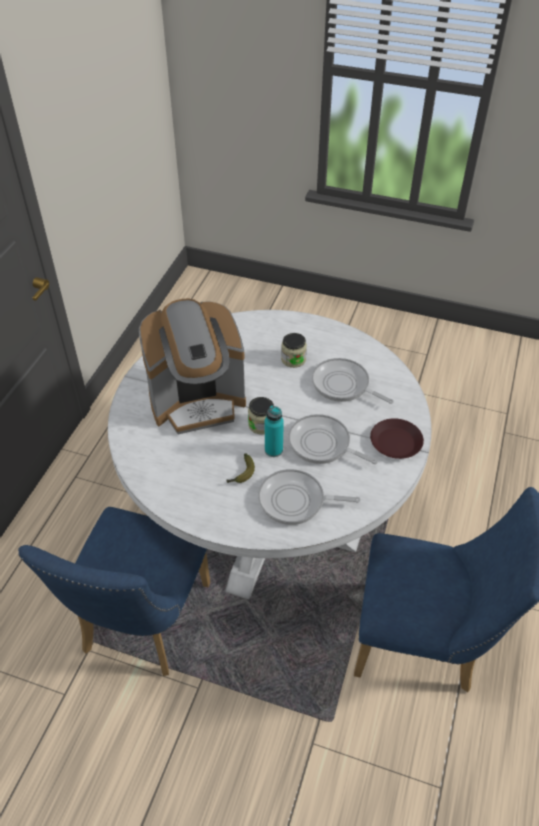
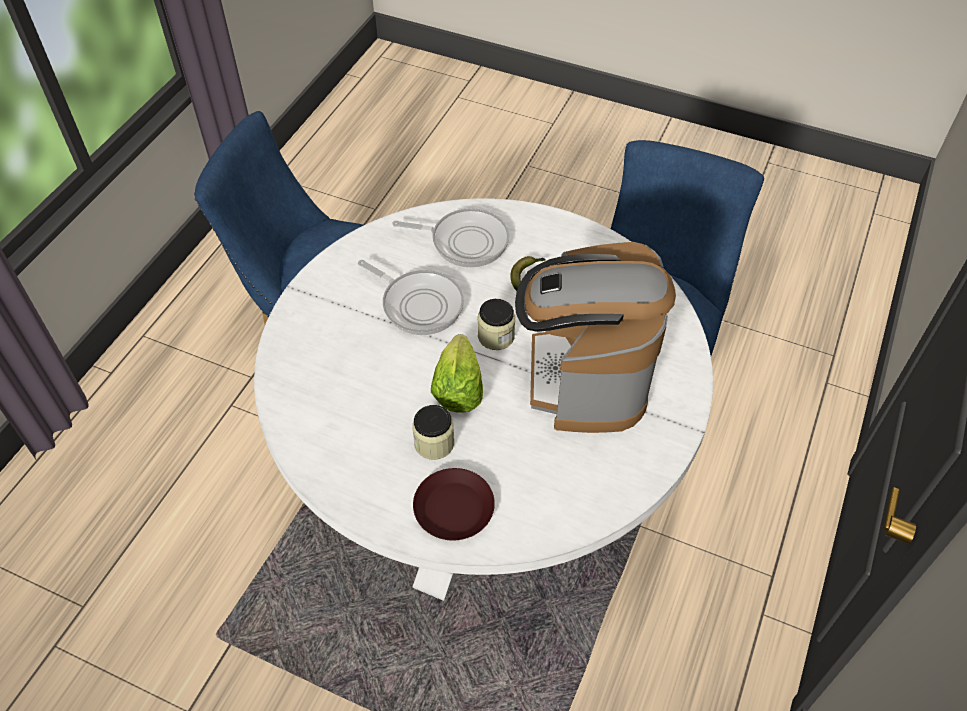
camera: 175 degrees left, 5 degrees up
(197, 402) = (586, 378): coffee machine -> coffee machine turned 75 degrees counterclockwise
(273, 450) = (483, 301): turquoise bottle -> none
(283, 389) = (458, 389): none -> lettuce
(343, 385) = (367, 390): frying pan -> none
(396, 443) = (323, 299): brown plate -> brown plate (453, 507)

